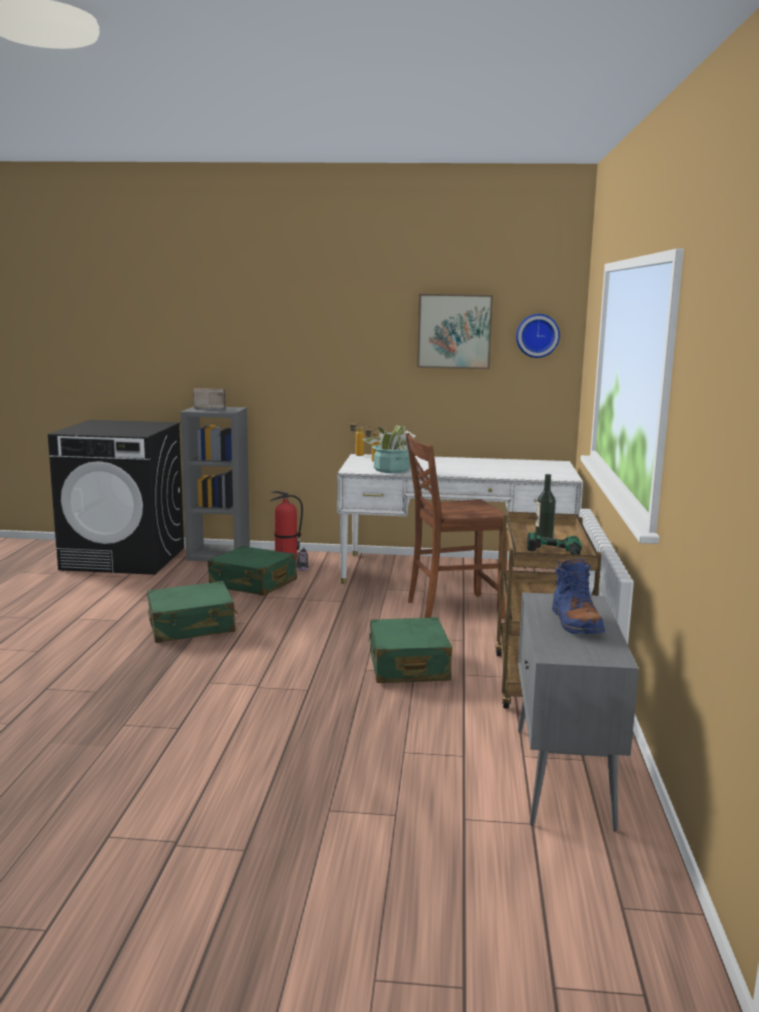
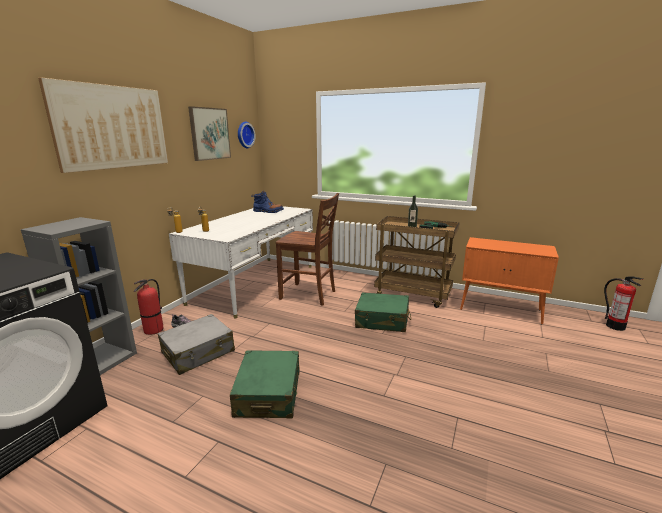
camera: 70 degrees left, 5 degrees up
(209, 408) = (60, 225): radio -> none
(253, 584) = (198, 352): green suitcase -> grey suitcase
(303, 320) = (112, 127): none -> picture
(392, 470) = (239, 231): potted plant -> none
(451, 609) = (309, 295): brown chair -> brown chair turned 75 degrees counterclockwise
(563, 777) = (501, 310): grey cabinet -> orange cabinet
(575, 623) = (507, 245): blue boot -> blue boot (268, 211)
(623, 947) = (615, 326): none -> fire extinguisher

